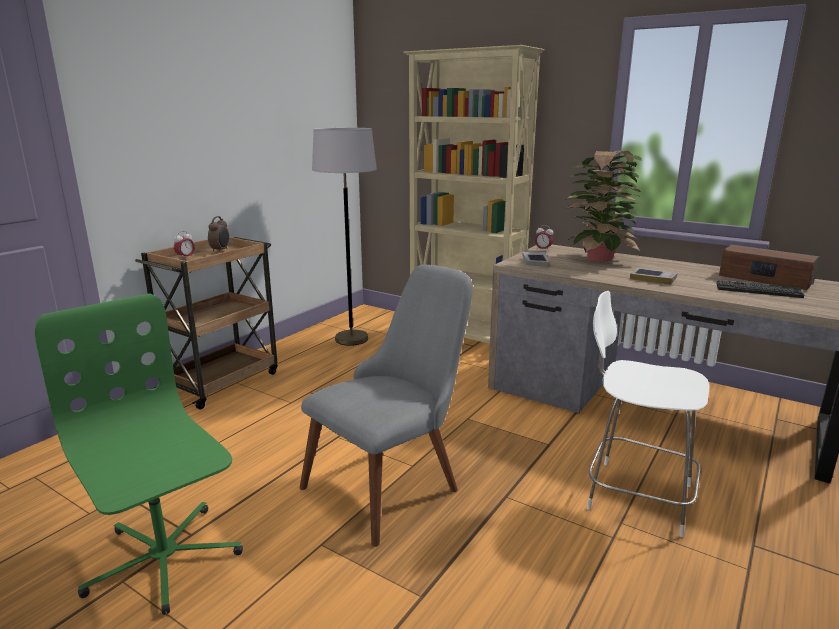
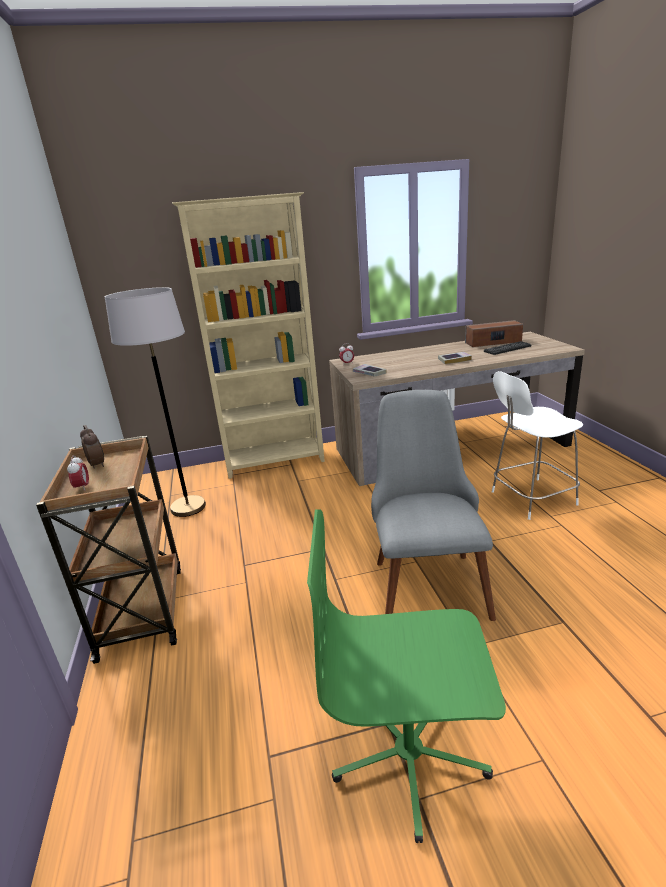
camera: 45 degrees left, 5 degrees up
(598, 259) = (394, 358): potted plant -> none

